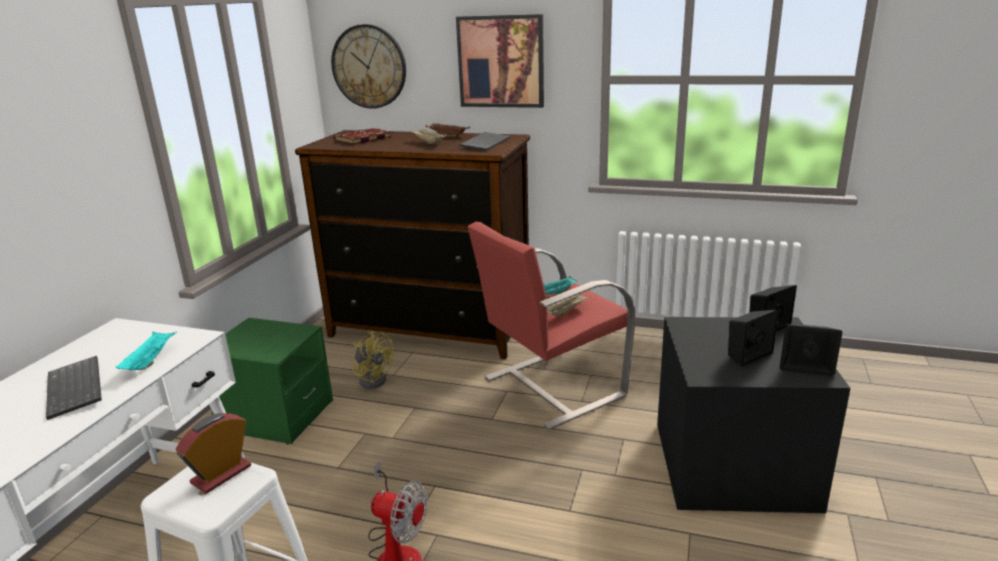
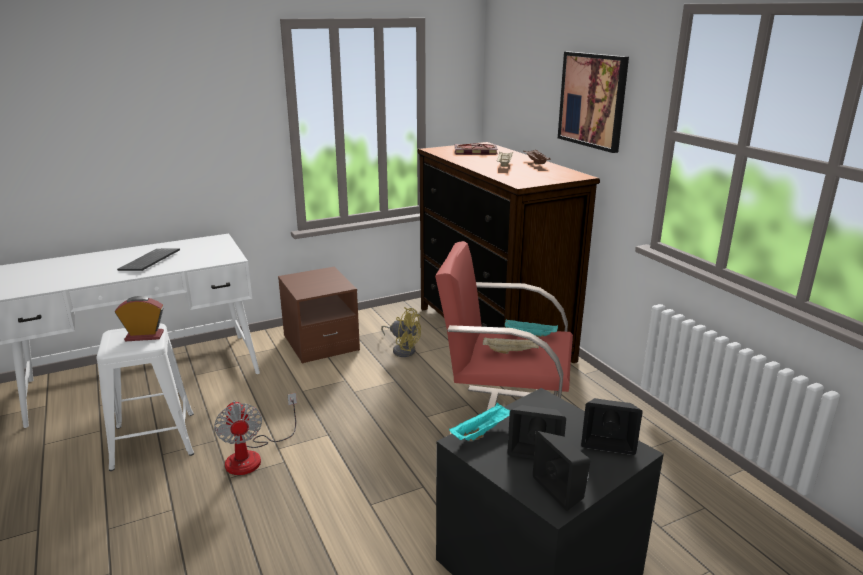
camera: 45 degrees right, 0 degrees up
(150, 361) = (194, 261): turquoise tray -> turquoise tray (482, 432)
(276, 416) = (321, 343): green nightstand -> brown nightstand
(369, 67) = (510, 89): wall clock -> none
(373, 379) = (403, 349): yellow fan -> yellow fan turned 60 degrees counterclockwise
(485, 143) = (540, 176): keyboard -> none

